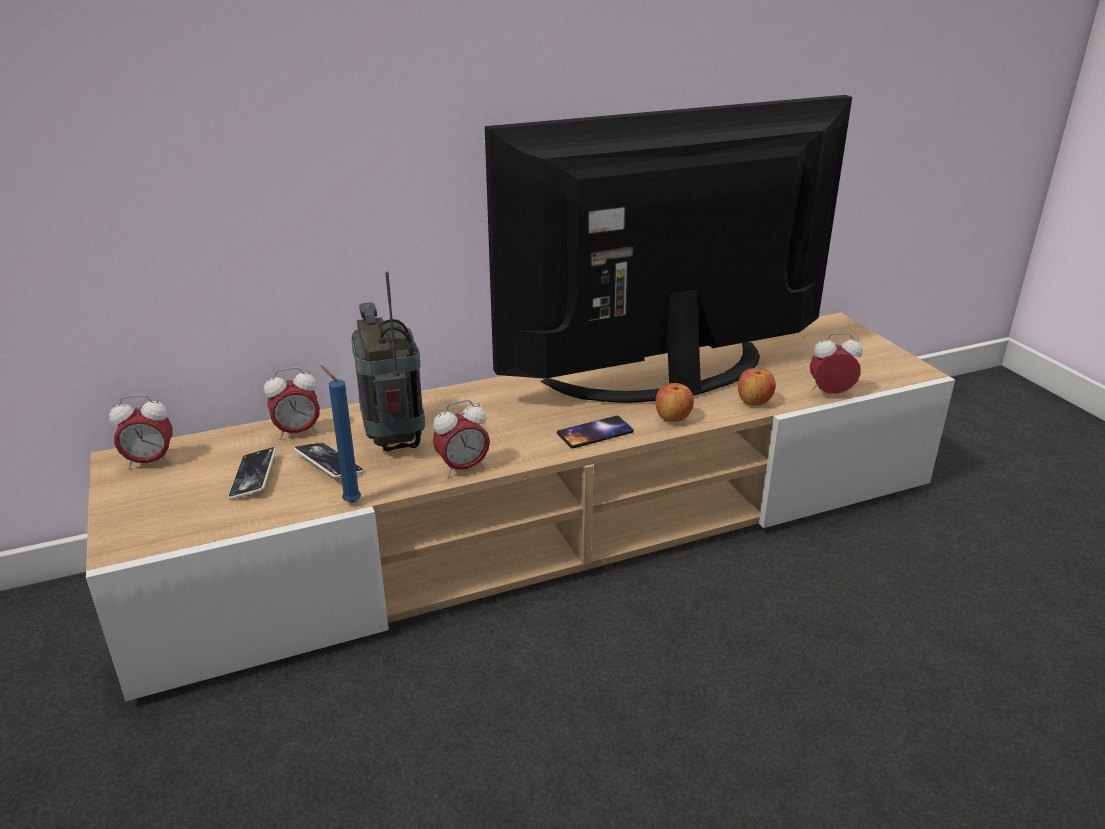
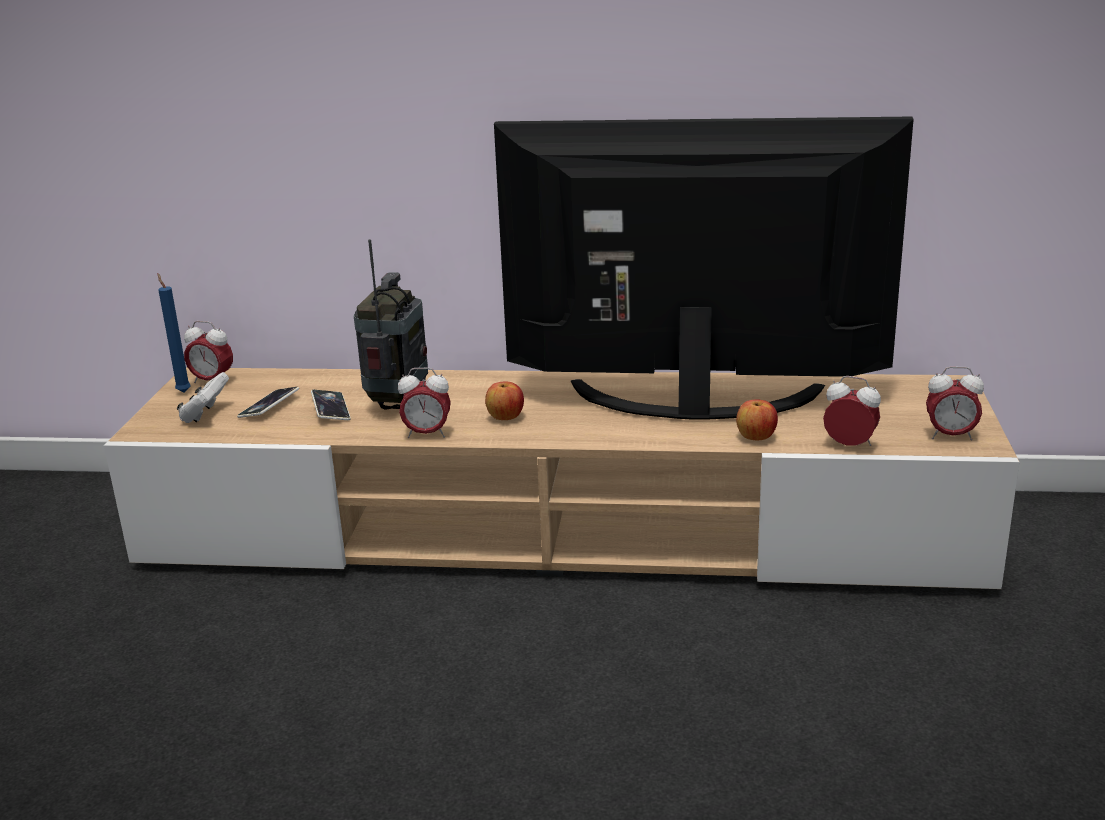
camera: 30 degrees right, 5 degrees down
(185, 505) = (205, 415): none -> white game controller
(297, 432) = (333, 382): alarm clock -> alarm clock (950, 436)
(349, 501) = (317, 438): blue candle -> blue candle (183, 391)
(595, 433) = (570, 431): phone -> none
(672, 418) = (656, 434): apple -> apple (505, 417)

